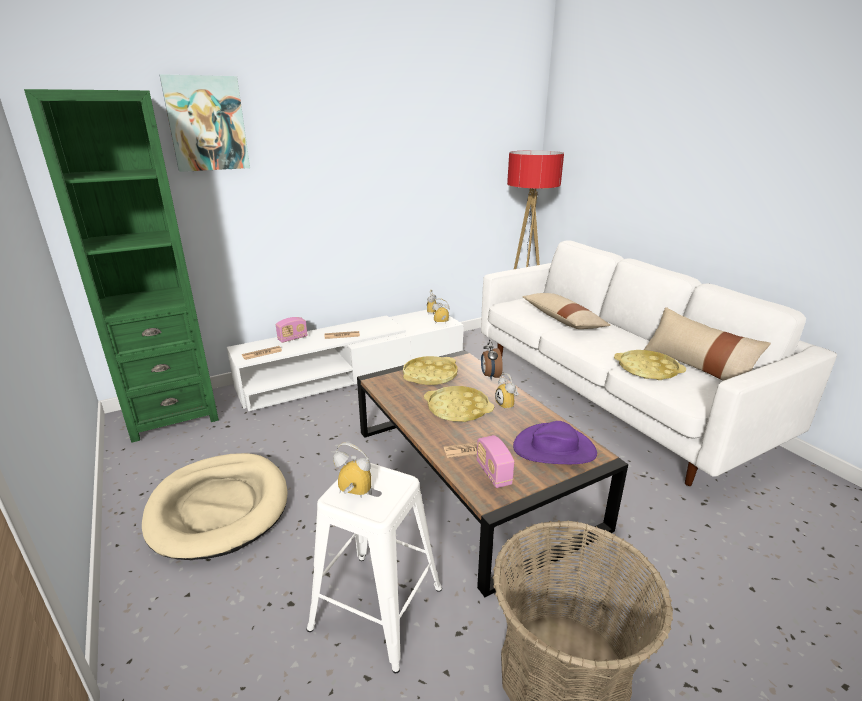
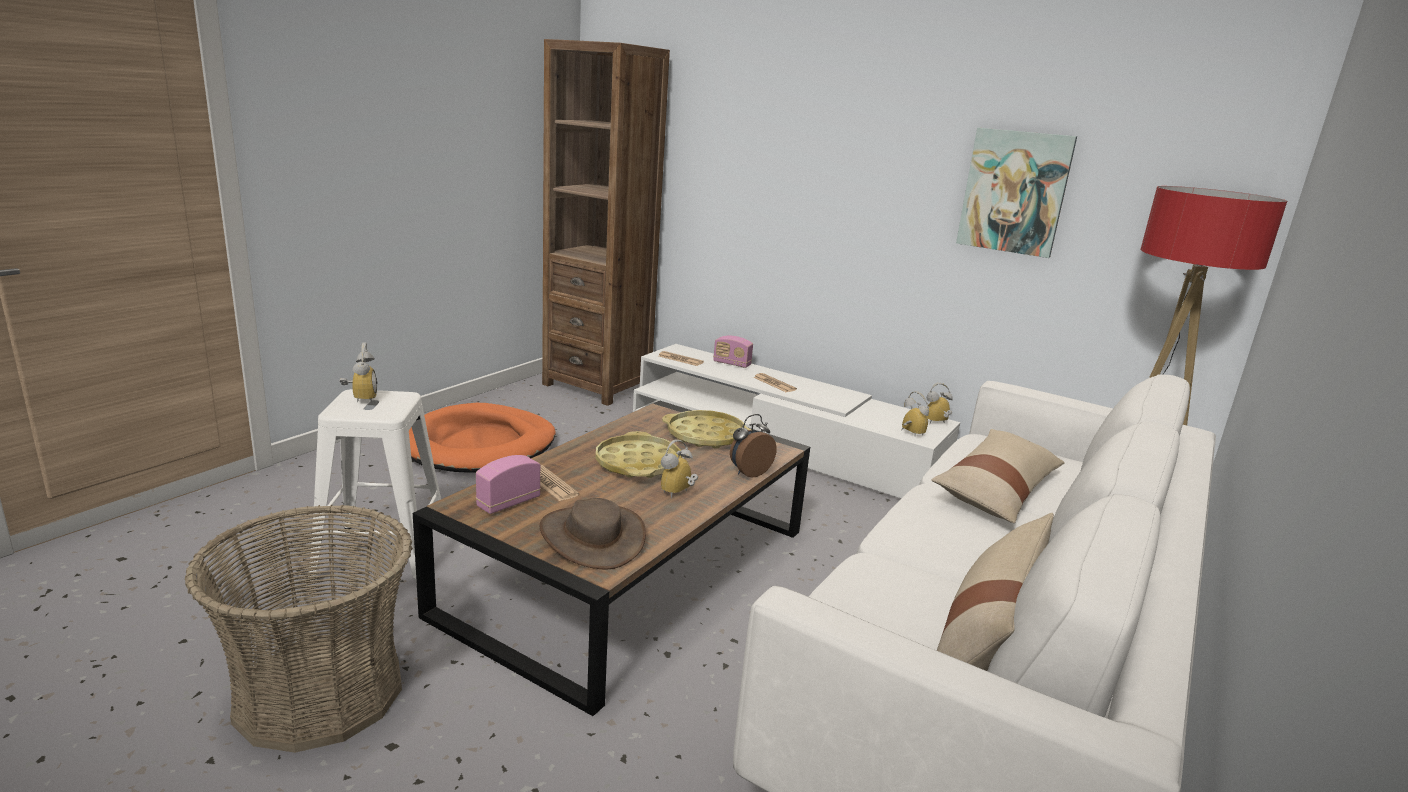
camera: 60 degrees right, 5 degrees down
(173, 415) = (597, 385): green bookcase -> brown bookcase
(207, 124) = (717, 87): picture -> picture (1014, 192)
(219, 508) = (479, 445): beige dog bed -> orange dog bed
(554, 449) = (592, 537): purple hat -> brown hat
(647, 369) = (892, 581): yellow tray -> none

